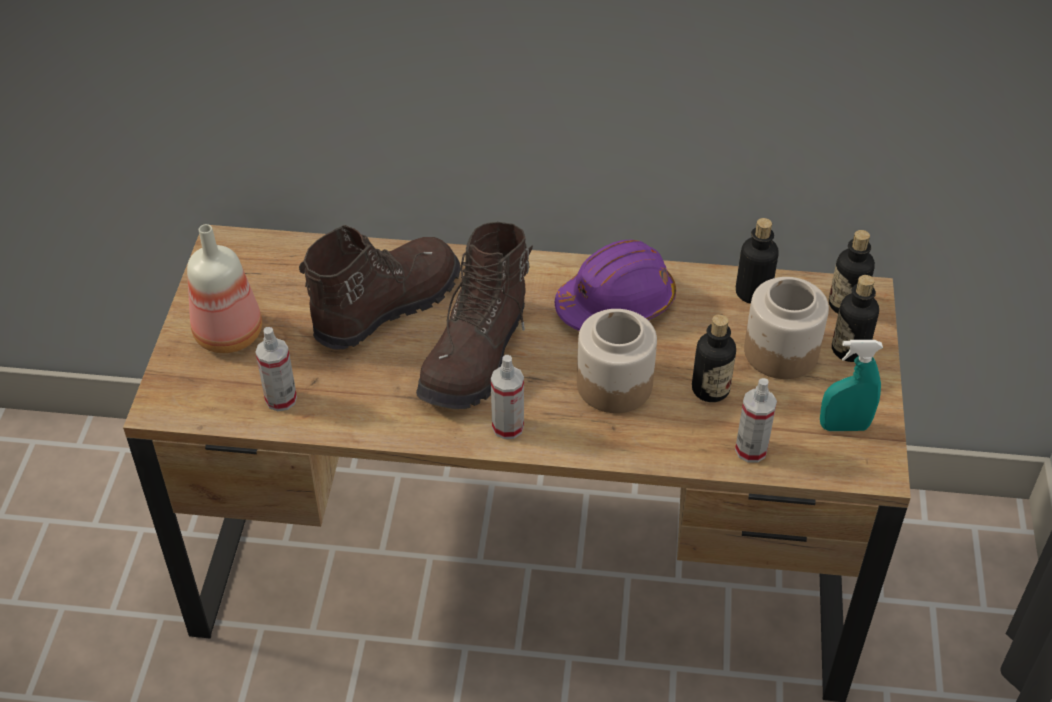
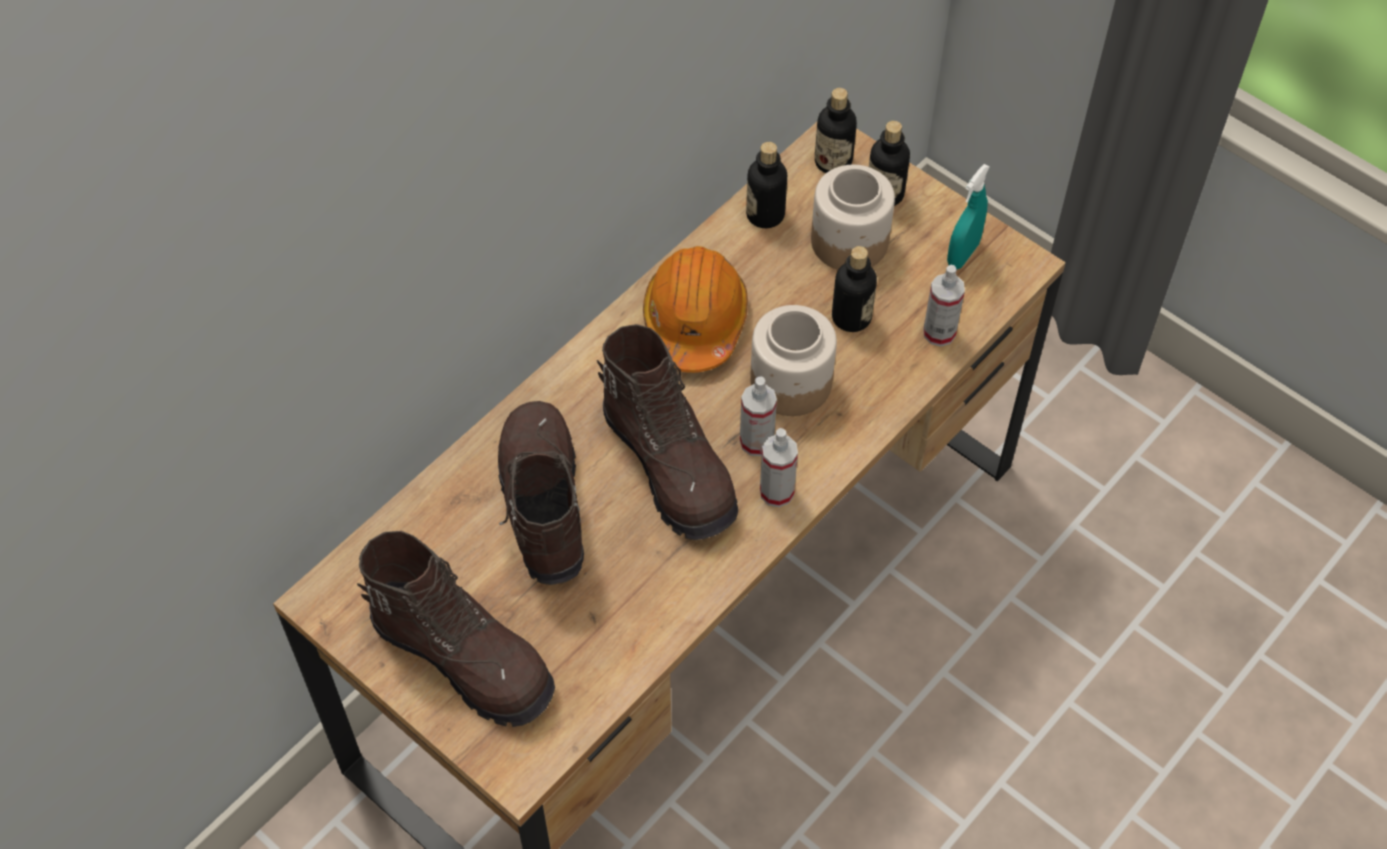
camera: 55 degrees left, 10 degrees up
(231, 333) = (465, 657): bottle -> brown boot
(281, 399) = (594, 658): spray bottle -> spray bottle (756, 442)
(616, 304) = (694, 321): purple hard hat -> orange hard hat

